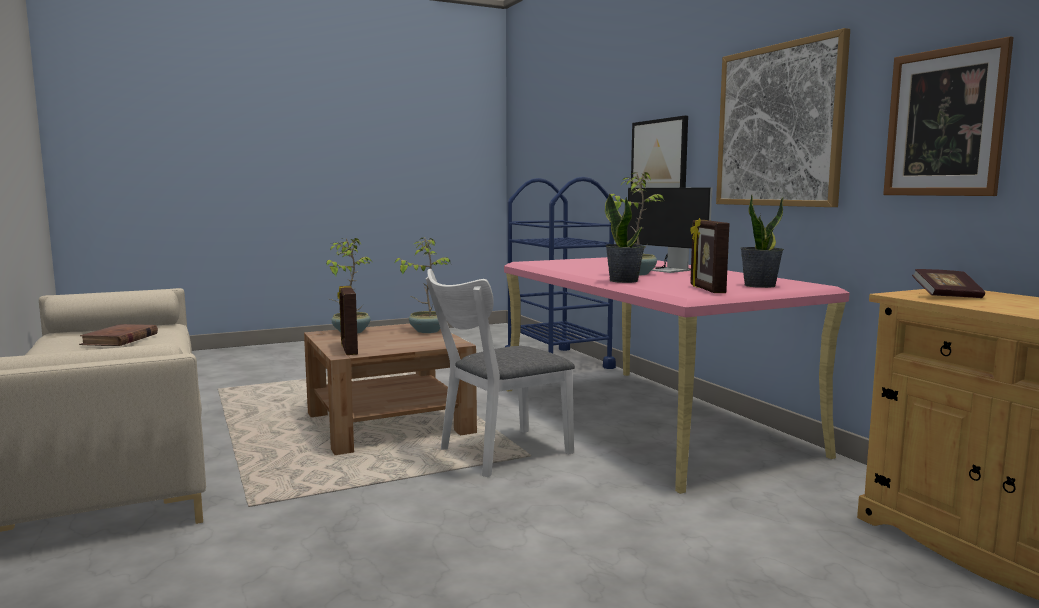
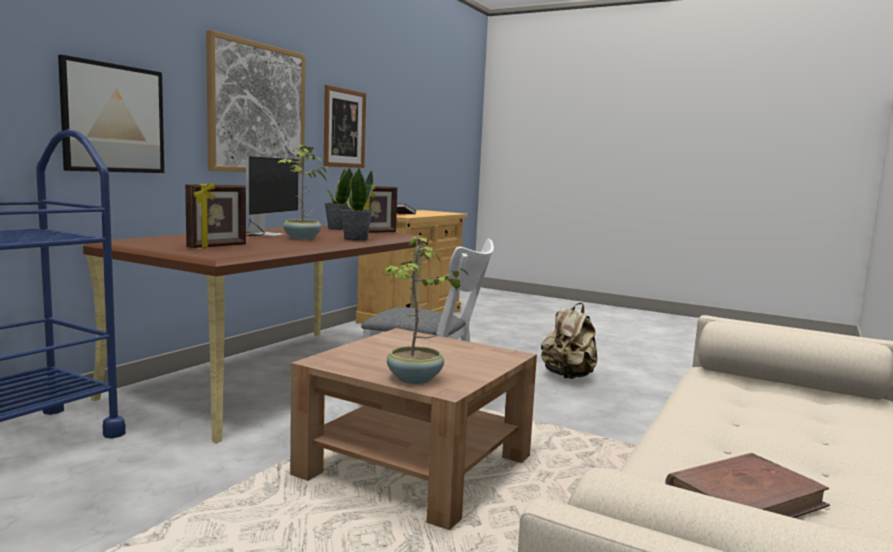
camera: 125 degrees left, 0 degrees up
(348, 349) = (493, 358): picture frame -> picture frame (217, 246)
(427, 331) = (355, 351): potted plant -> none
(484, 565) = (568, 376): none -> beige backpack
(648, 419) = (280, 374): pink desk -> brown desk

